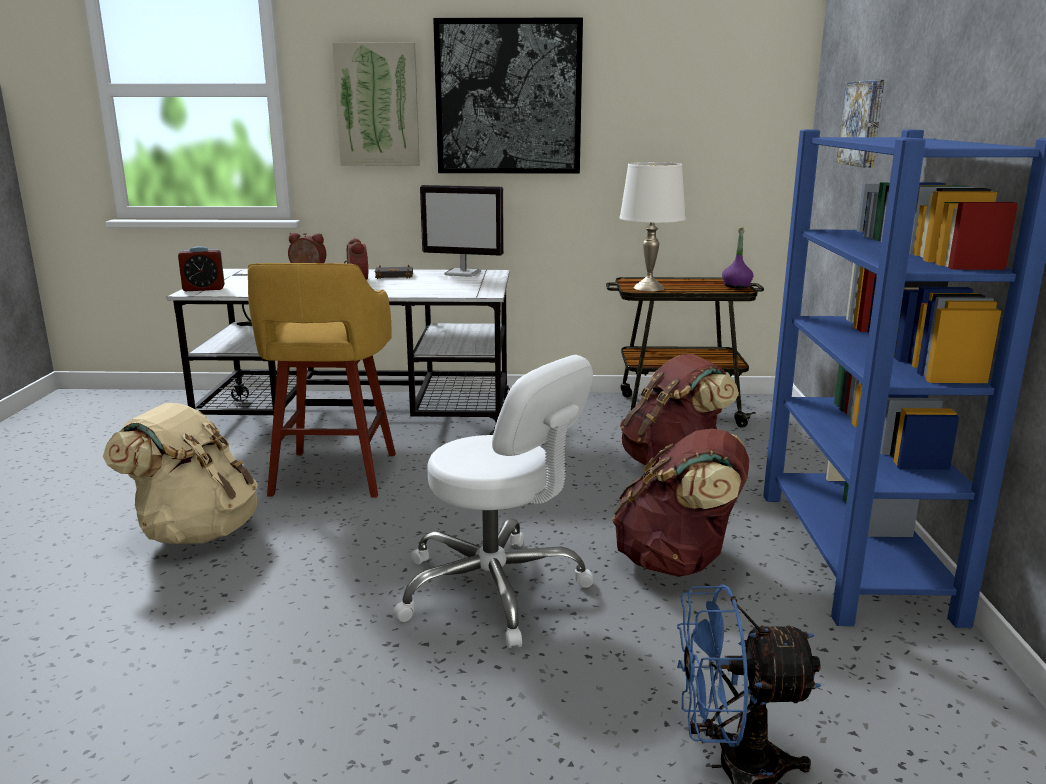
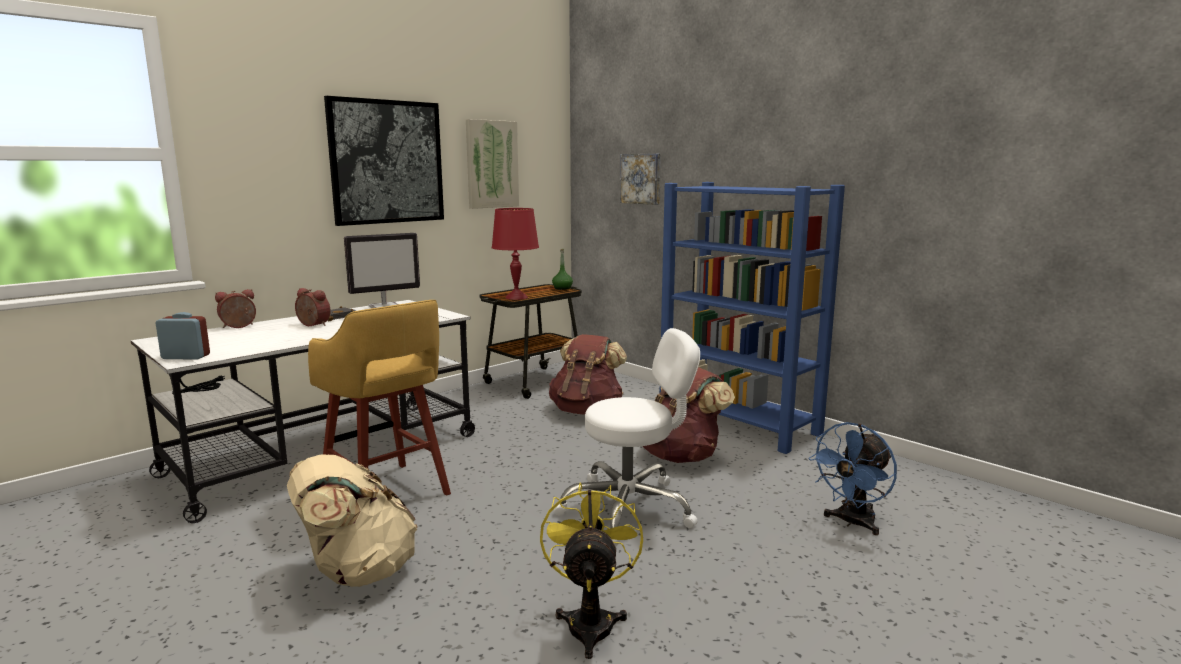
camera: 45 degrees left, 5 degrees down
(204, 289) = (186, 357): alarm clock -> alarm clock turned 120 degrees counterclockwise
(240, 677) = (591, 621): none -> yellow fan
(377, 105) = (277, 169): picture -> picture (491, 164)
(649, 288) = (516, 297): white table lamp -> red table lamp
(736, 286) = (562, 288): purple bottle -> green bottle

